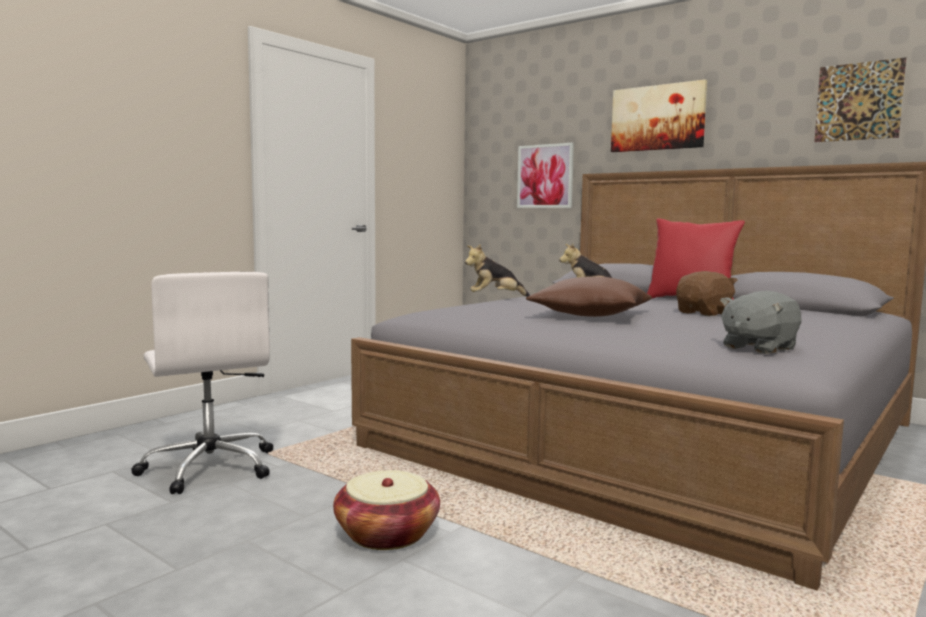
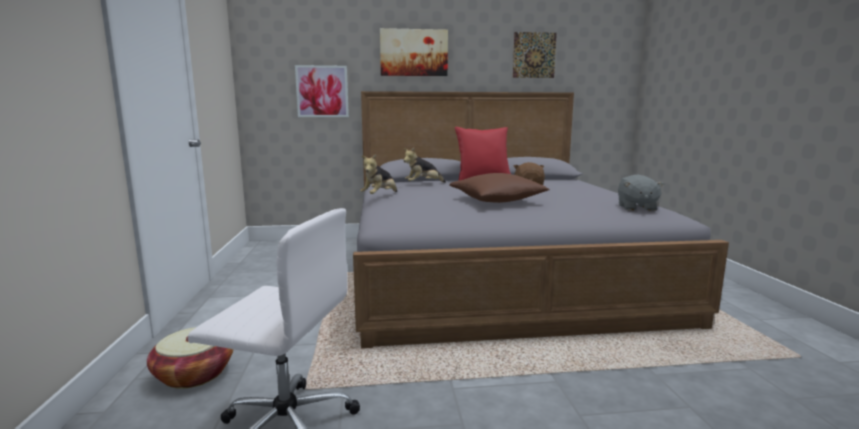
camera: 45 degrees left, 5 degrees up
(387, 534) = (535, 404): basket -> basket (194, 374)

